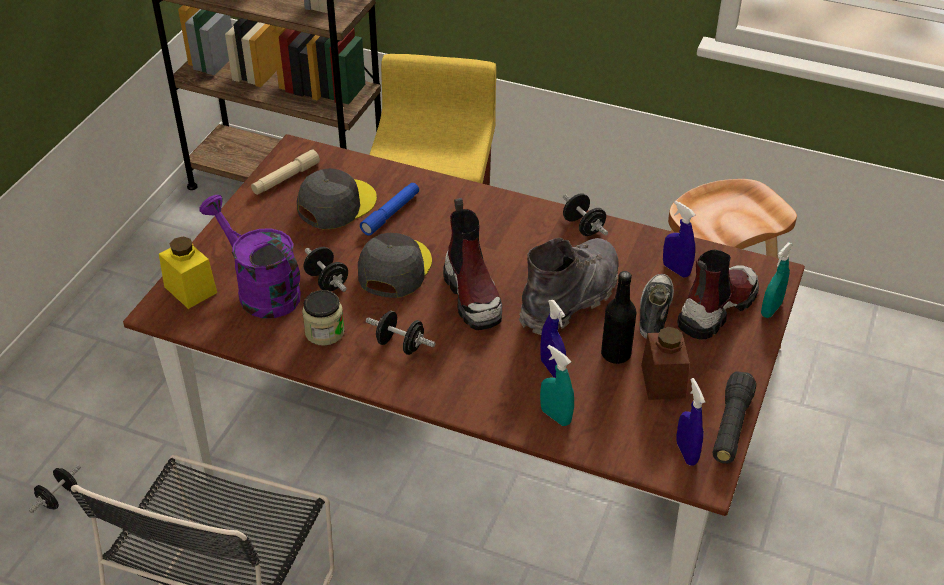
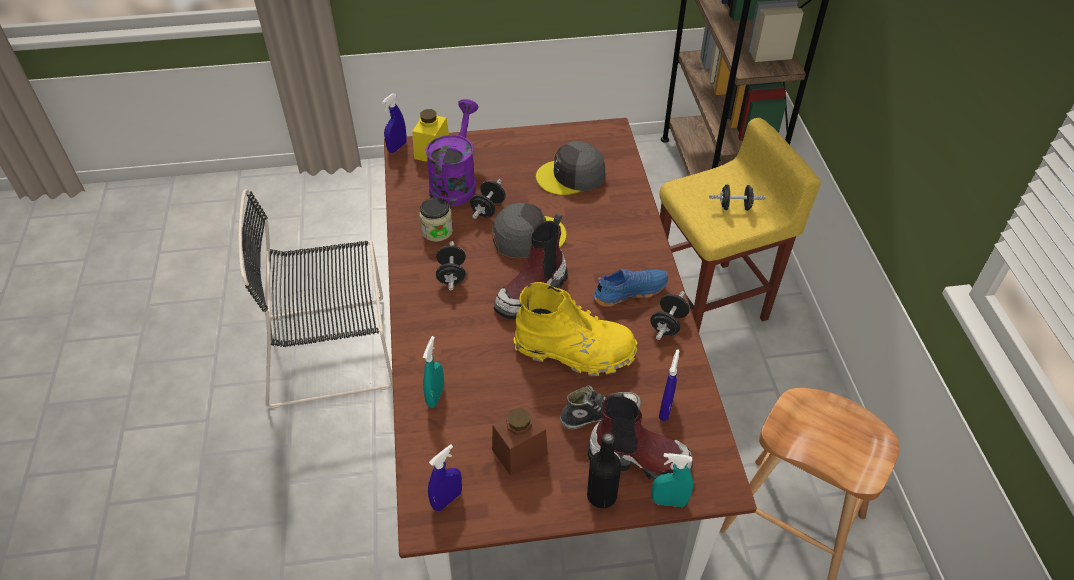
camera: 60 degrees right, 5 degrees up
(59, 498) = (369, 228): black dumbbell -> black dumbbell (735, 207)
(286, 178) = (577, 139): beige flashlight -> none
(336, 204) = (571, 176): grey cap -> grey cap turned 150 degrees clockwise
(391, 213) = (586, 208): blue flashlight -> none
(524, 232) = (629, 291): none -> blue shoe
(552, 368) = (486, 372): blue spray bottle -> blue spray bottle (397, 147)
(571, 297) = (575, 351): grey boot -> yellow boot
(616, 354) = (530, 407): black bottle -> black bottle (601, 496)
(731, 426) = (497, 522): black flashlight -> none

